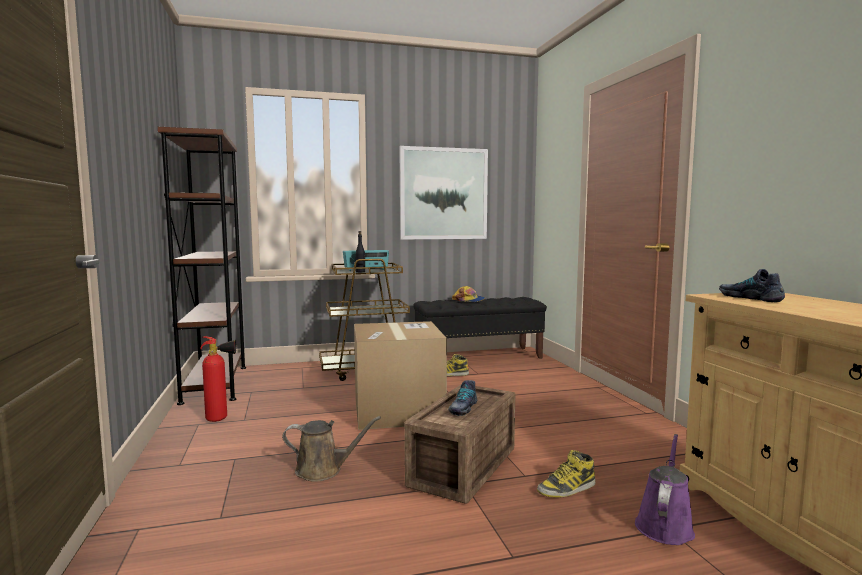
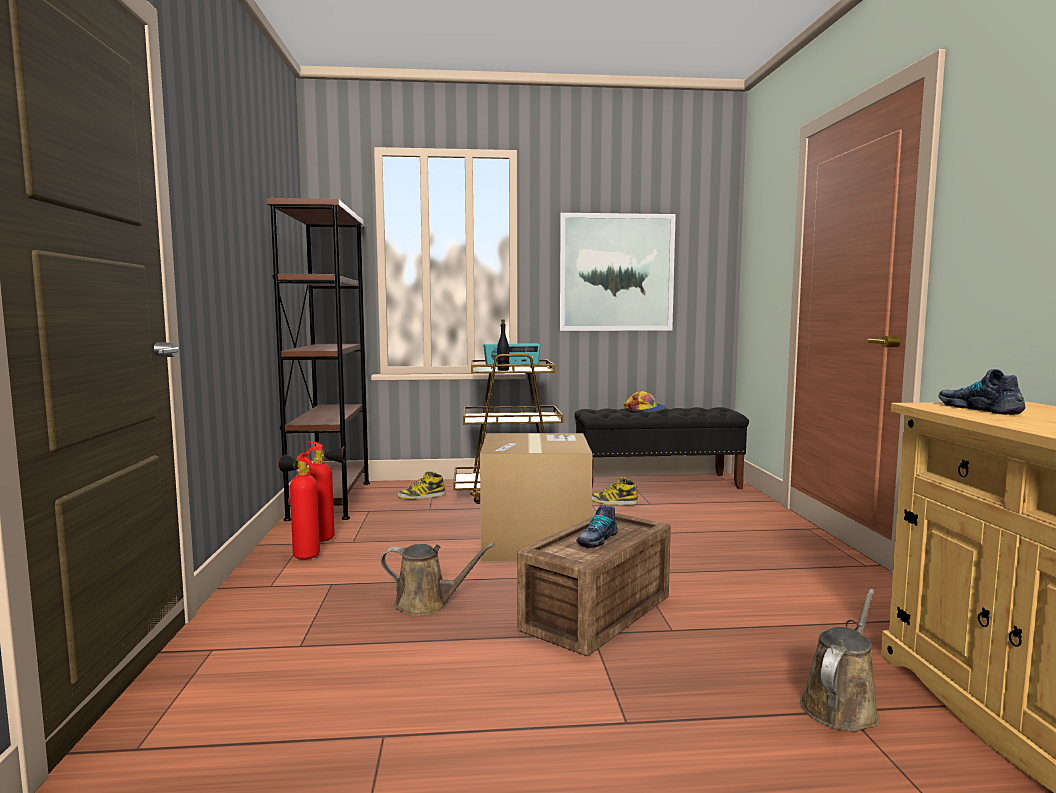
camera: 10 degrees right, 0 degrees up
(202, 435) = (302, 556): none -> fire extinguisher
(567, 489) = (722, 650): boot -> boot (421, 496)
(664, 525) = (841, 706): purple watering can -> brown watering can

